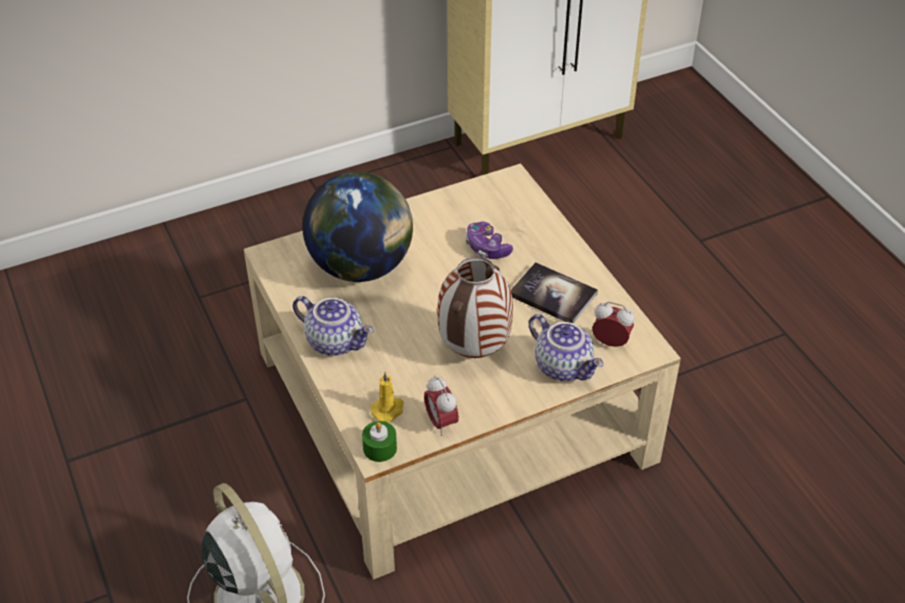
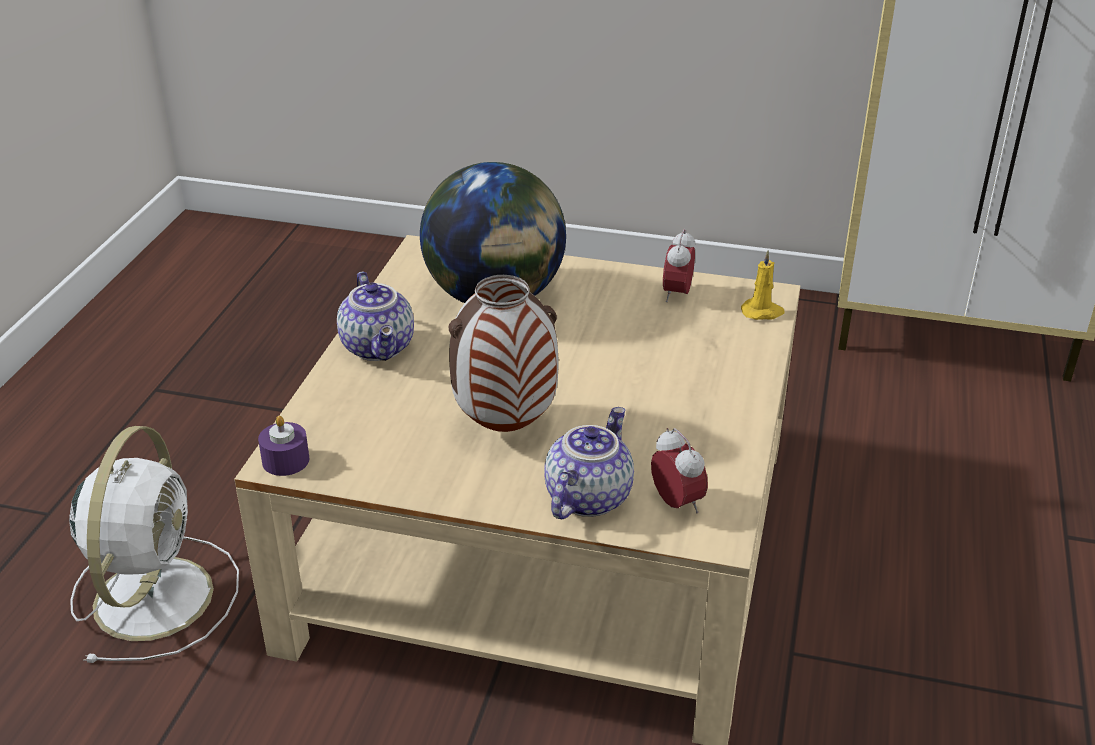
camera: 40 degrees right, 10 degrees down
(380, 448) = (285, 460): green candle -> purple candle
(388, 409) = (343, 432): yellow candle -> yellow candle (762, 312)
(441, 422) = (377, 473): alarm clock -> alarm clock (677, 294)
(487, 248) = (652, 342): game controller -> none
(553, 295) = (669, 421): book -> none
(564, 366) = (586, 496): teapot -> teapot turned 150 degrees counterclockwise

